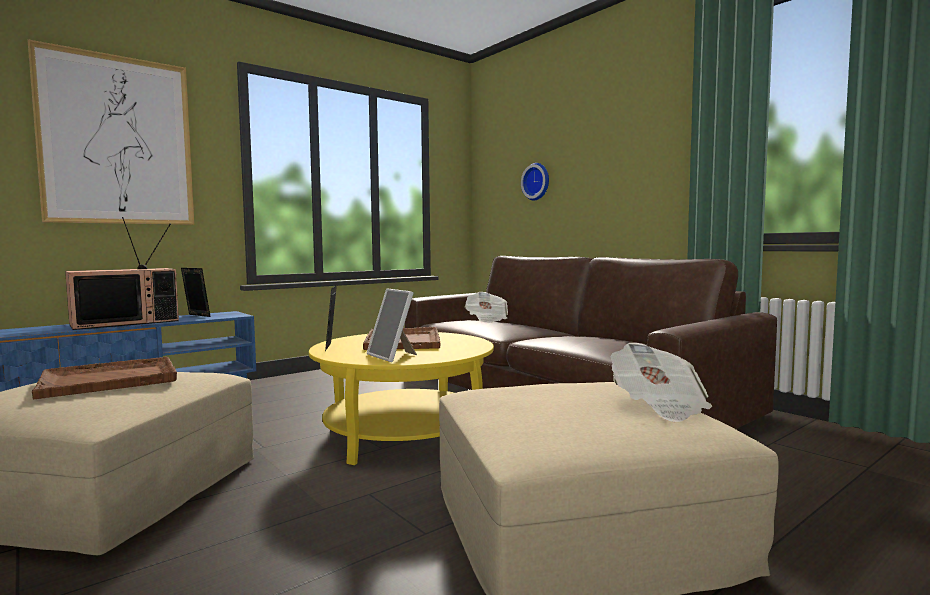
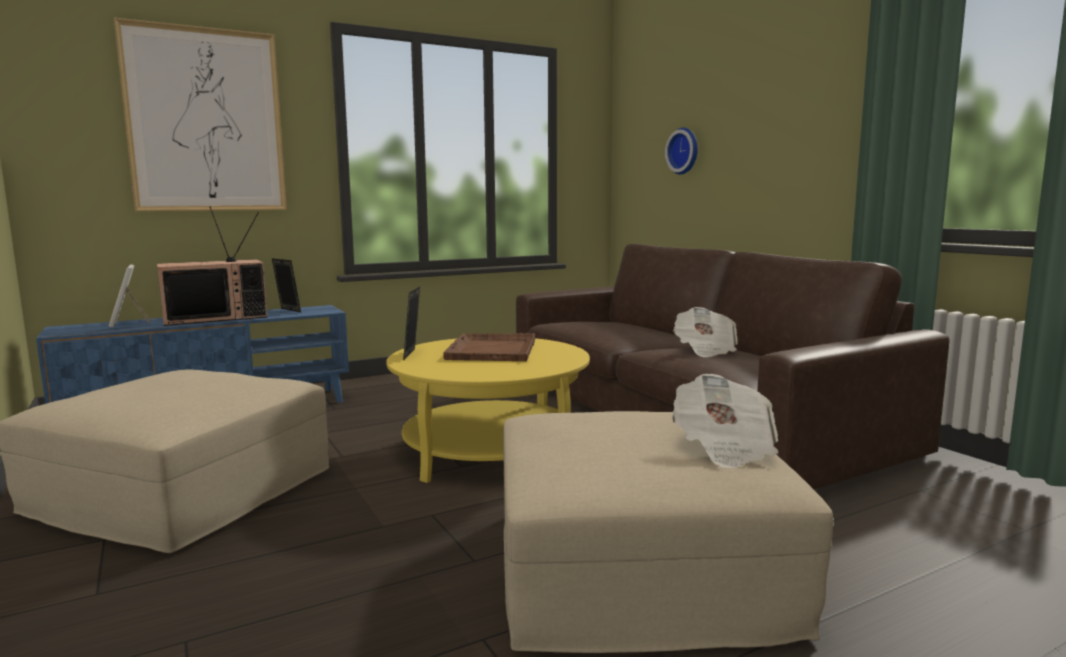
camera: 10 degrees right, 5 degrees up
(111, 379) = (188, 384): brown tray -> none
(393, 356) = (470, 370): picture frame -> picture frame (128, 323)
(486, 320) = (606, 322): newspaper -> newspaper (705, 350)

